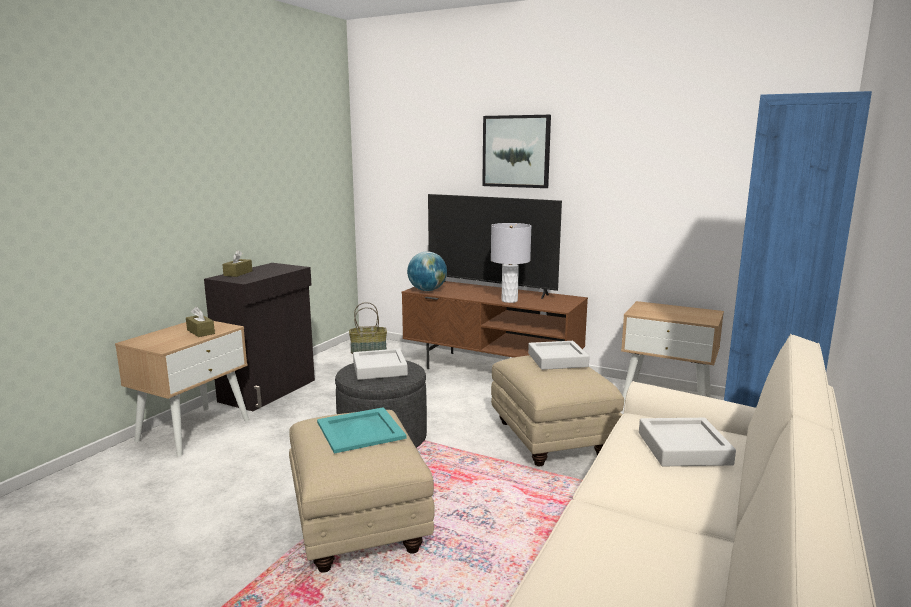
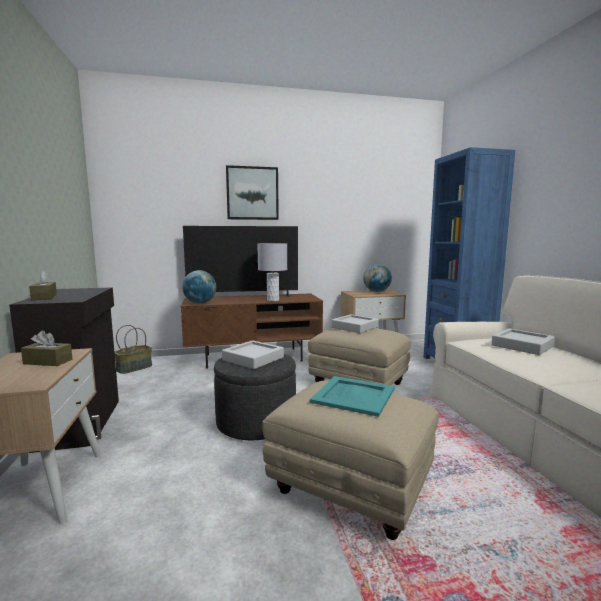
camera: 40 degrees left, 5 degrees down
(687, 311) = (376, 291): none -> globe

